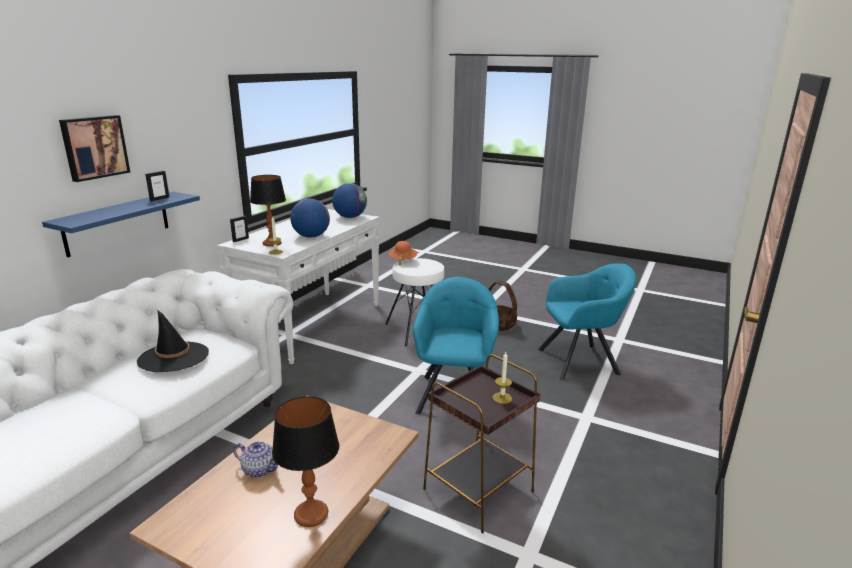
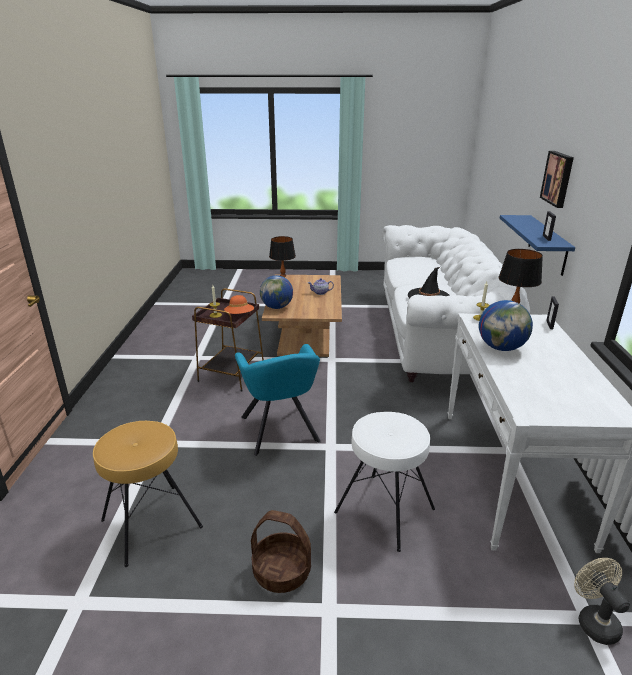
camera: 155 degrees right, 5 degrees up
(350, 217) = (549, 407): globe -> globe (277, 307)
(366, 284) = (593, 620): none -> beige fan
(402, 260) = (422, 435): orange hat -> orange hat (239, 315)
(581, 361) = (151, 523): turquoise armchair -> brown stool

